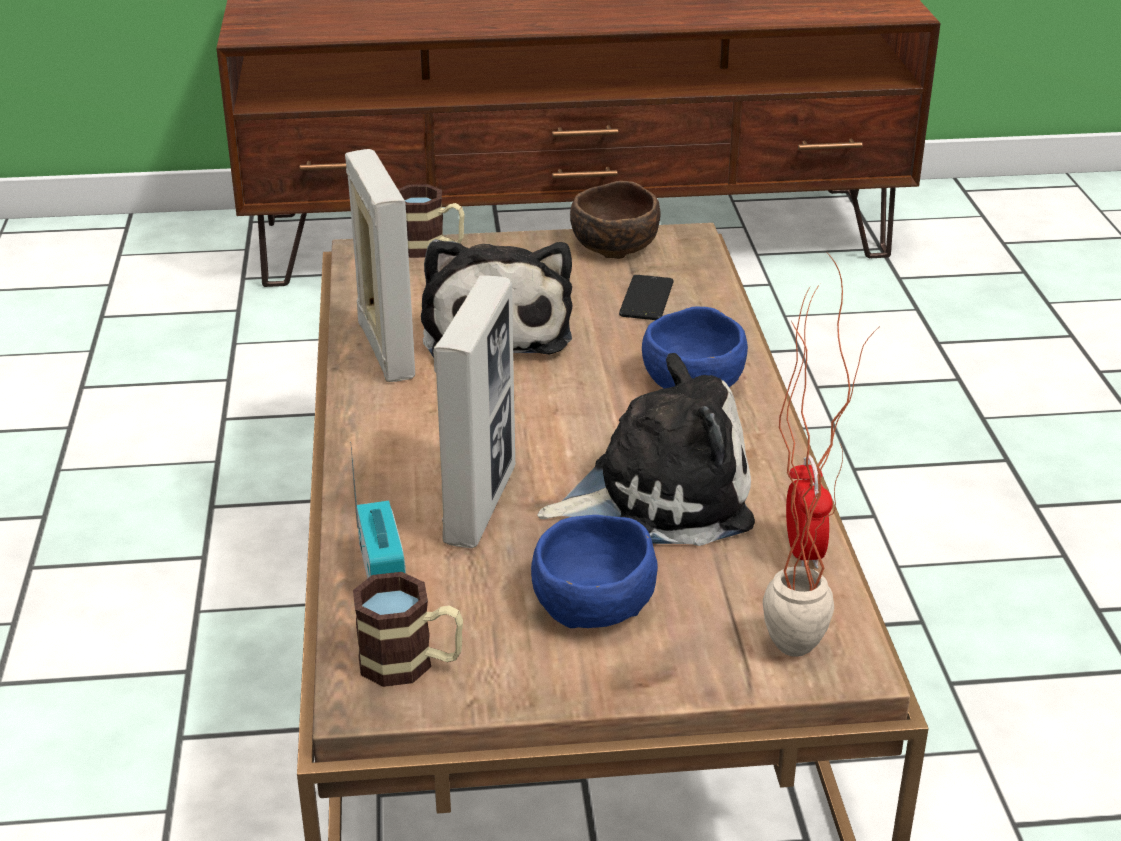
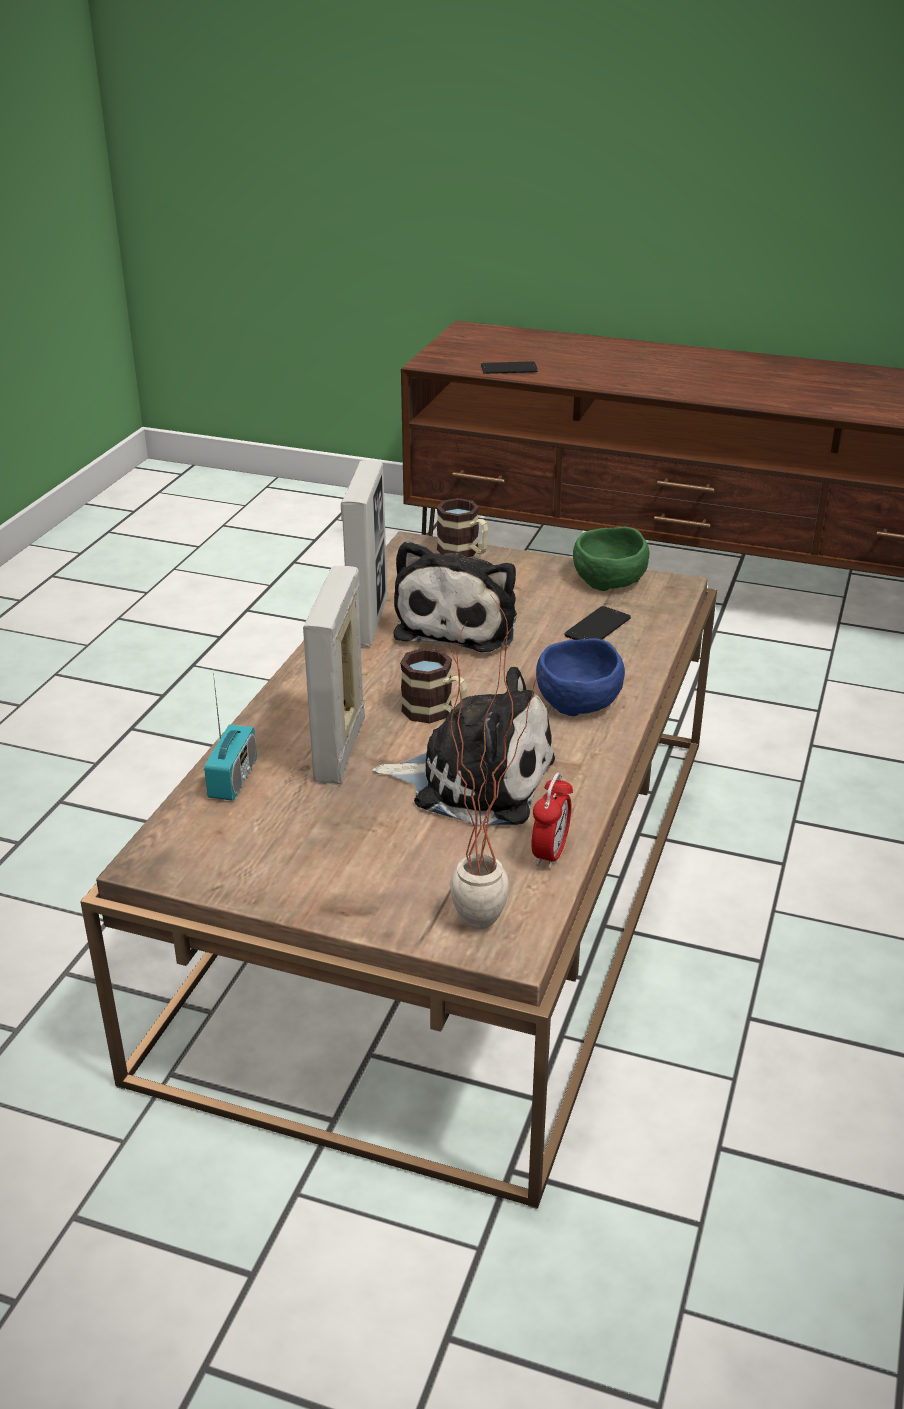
camera: 25 degrees right, 0 degrees up
(347, 29) = (509, 369): none -> phone
(411, 663) = (199, 848): mug -> mug (435, 713)
(480, 504) = (340, 750): picture frame -> picture frame turned 150 degrees clockwise
(591, 604) = (356, 845): blue bowl -> none
(614, 246) = (608, 580): brown bowl -> green bowl

